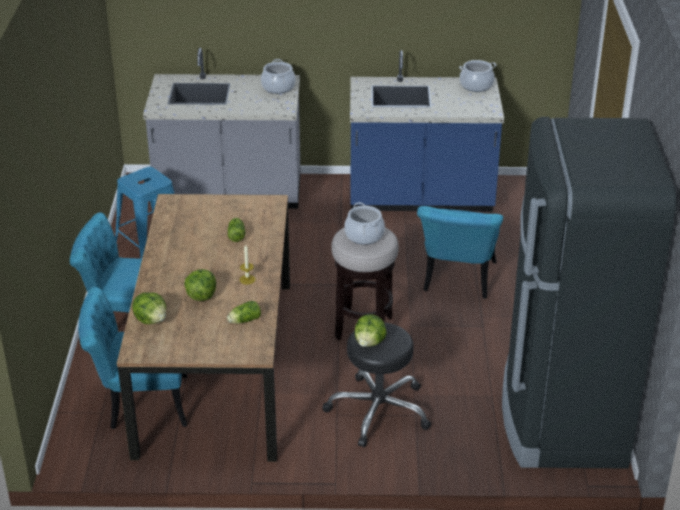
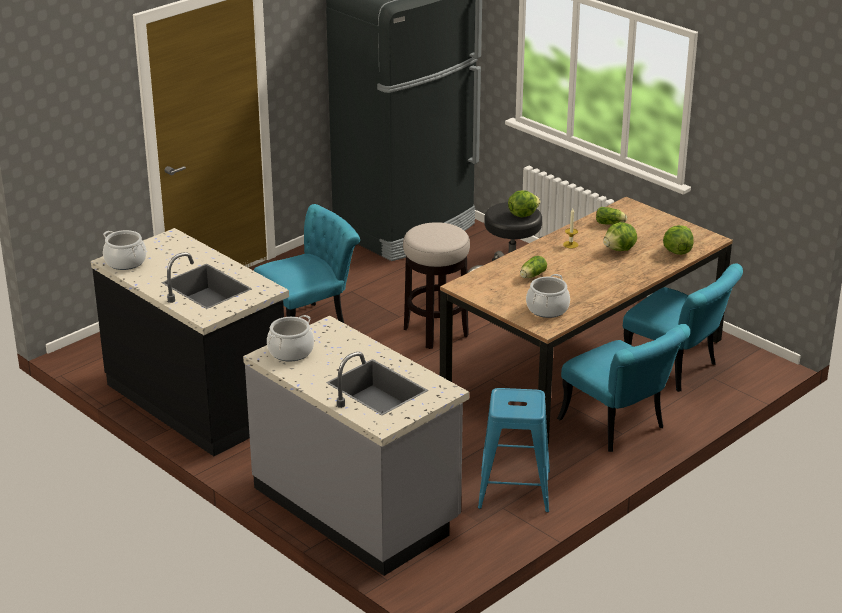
camera: 135 degrees left, 5 degrees down
(364, 235) = (435, 234): cooking pot -> cooking pot (547, 309)
(420, 198) = (198, 400): blue counter -> black counter

